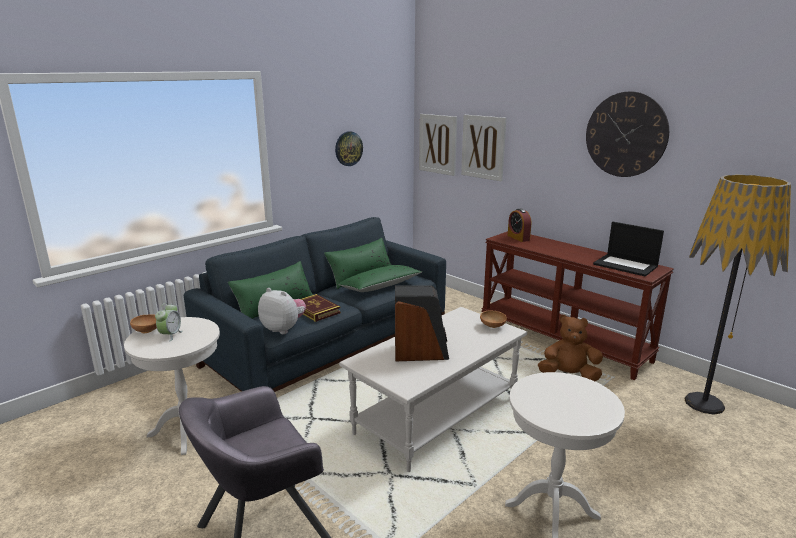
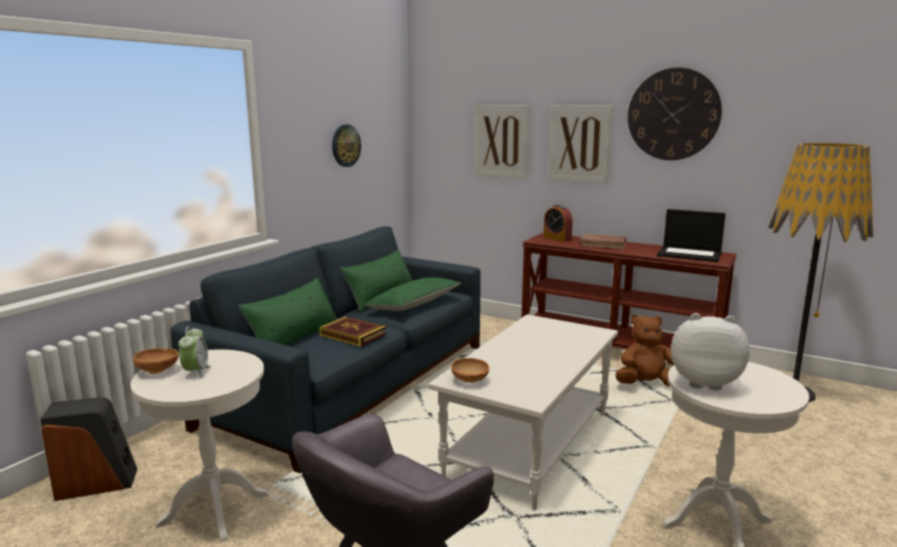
camera: 15 degrees left, 5 degrees down
(283, 329) = (325, 358): plush toy -> plush toy (703, 382)
(420, 352) = (518, 363): speaker -> speaker (96, 483)
(438, 144) = (442, 142): picture -> picture (580, 143)
(492, 326) = (577, 329): brown bowl -> brown bowl (469, 381)
(554, 247) = (603, 244): none -> brown book

